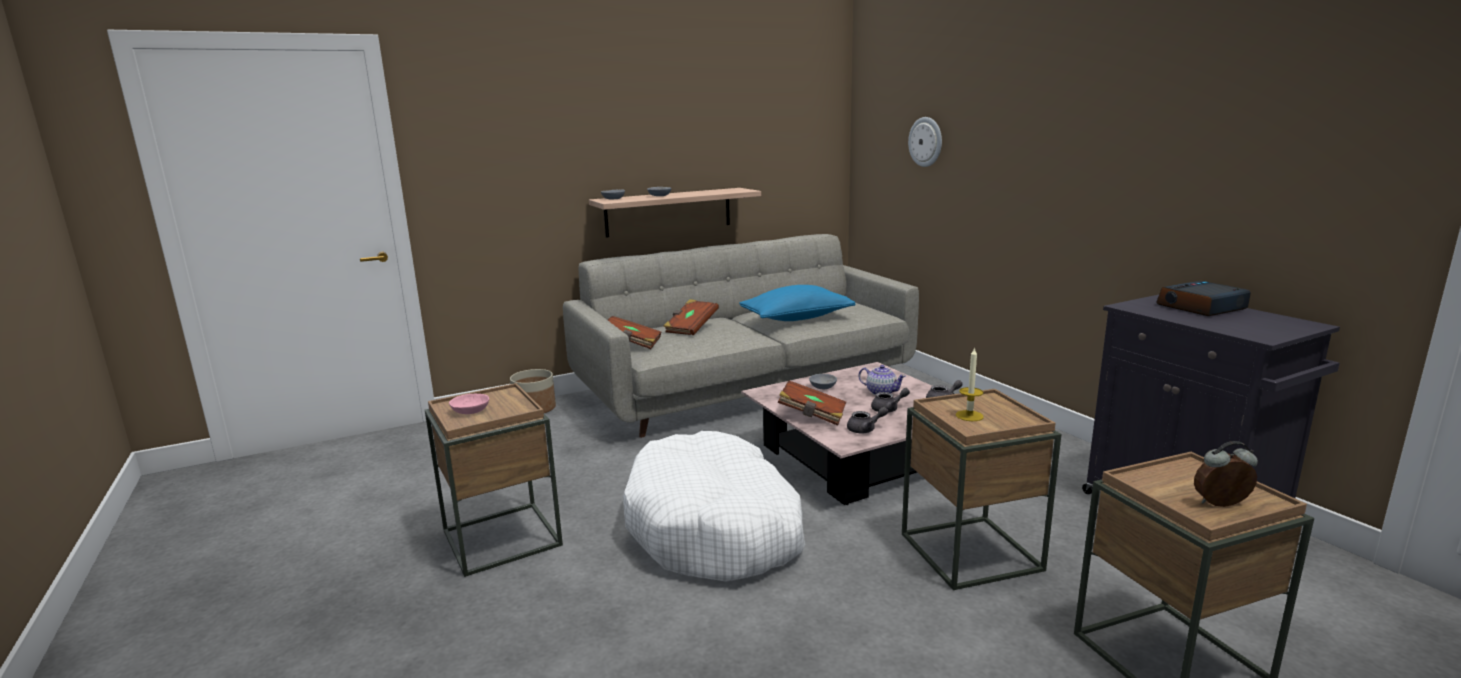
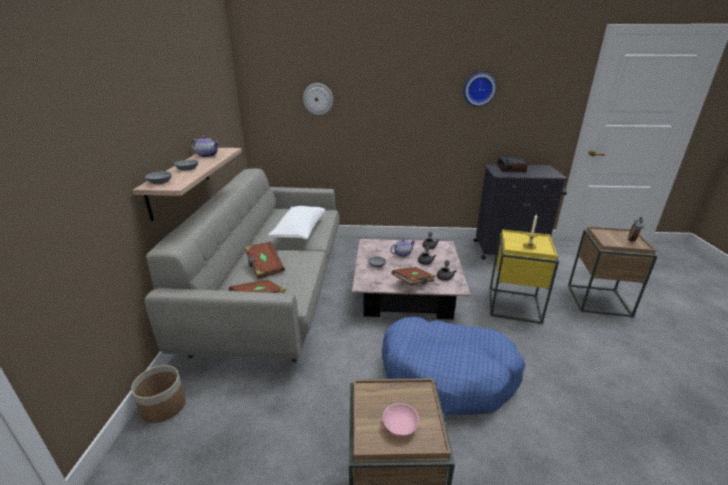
camera: 60 degrees left, 10 degrees up
(711, 191) = (207, 155): none -> teapot
(715, 528) = (448, 374): white dog bed -> blue dog bed
(796, 318) = (299, 231): blue pillow -> white pillow
(971, 552) = (514, 305): brown side table -> yellow side table
(1169, 126) = (479, 89): none -> wall clock

